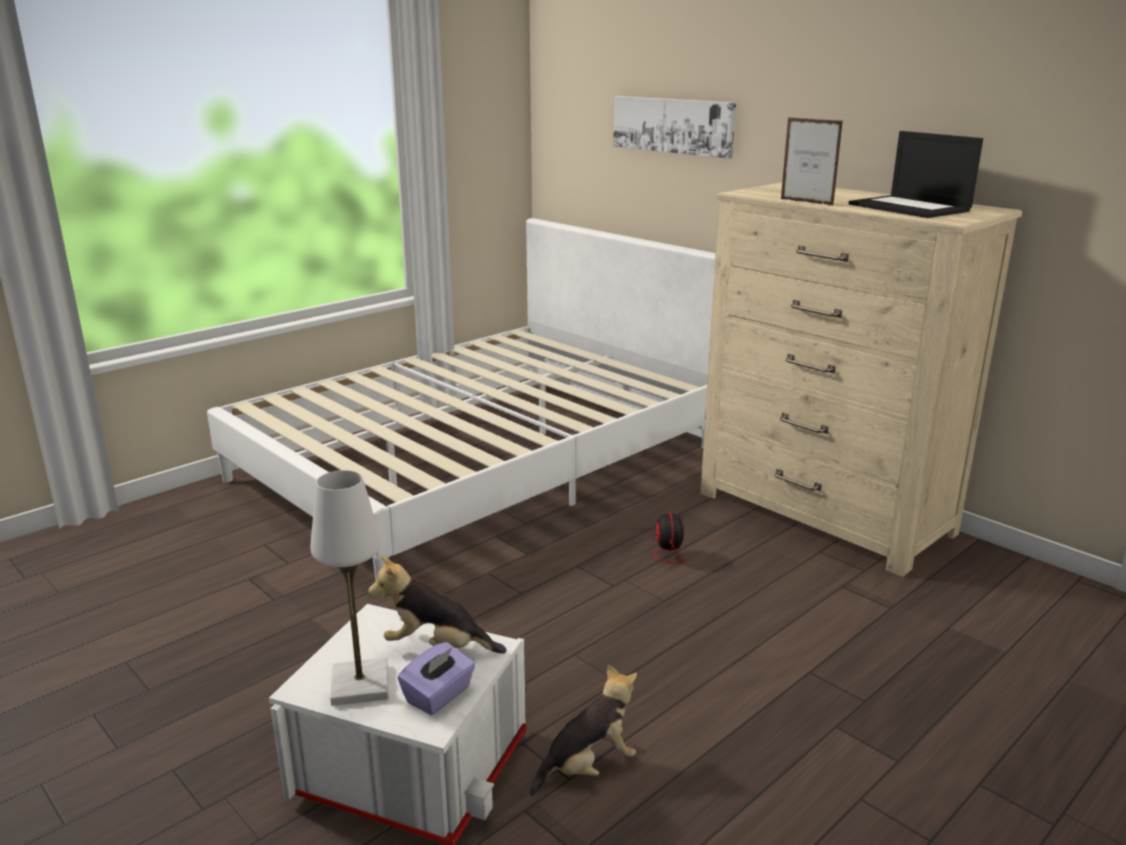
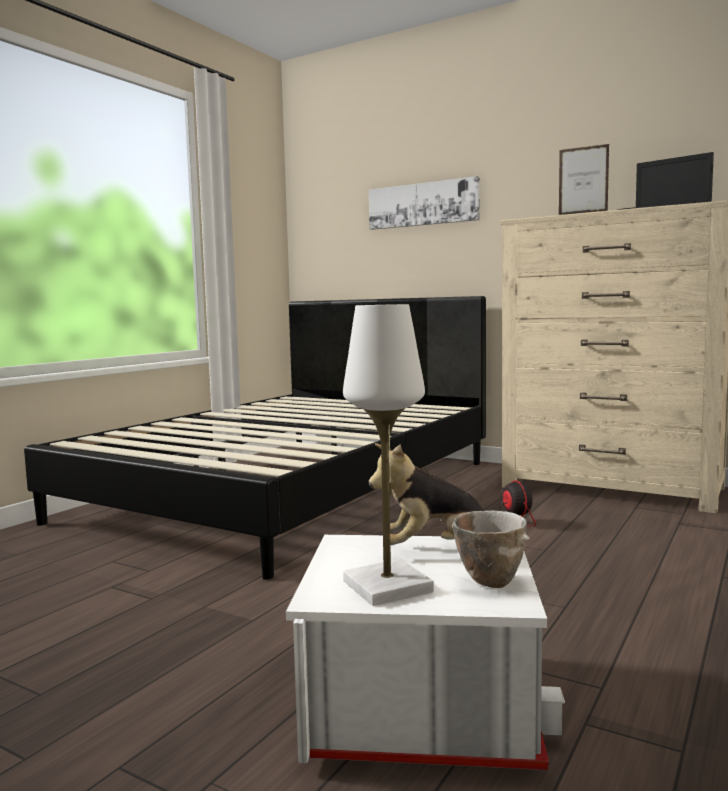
camera: 15 degrees left, 15 degrees down
(439, 695) = (487, 582): purple tissue box -> bowl
(478, 463) = (291, 489): white bed -> black bed
(588, 766) = (609, 674): plush toy -> none

